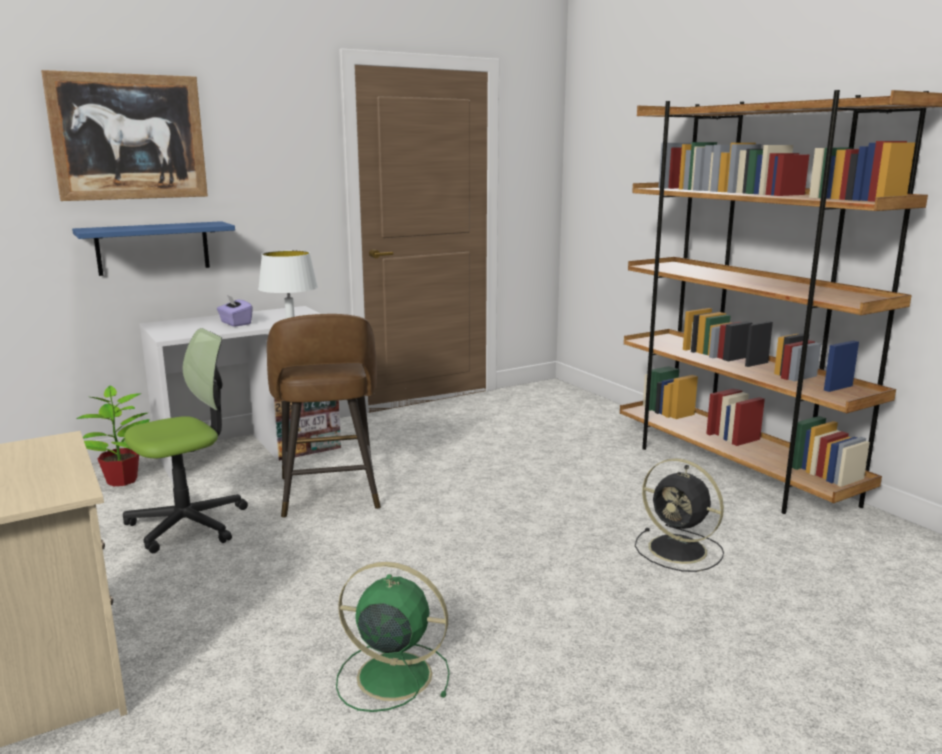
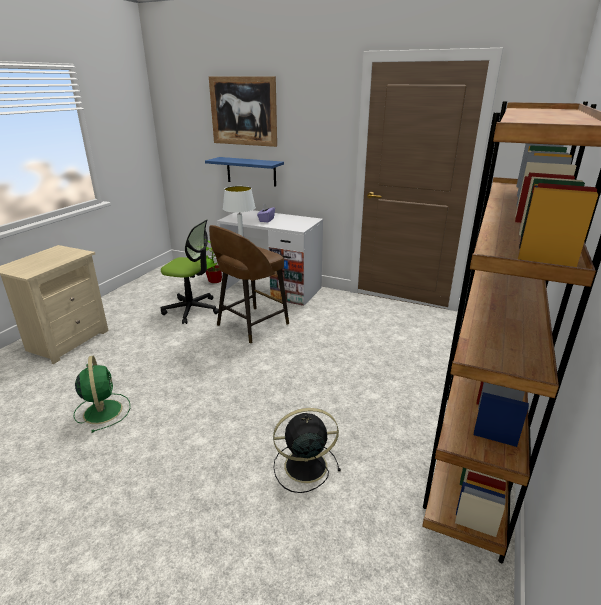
camera: 55 degrees right, 10 degrees up
(680, 550) = (303, 466): black fan -> black fan turned 75 degrees clockwise

